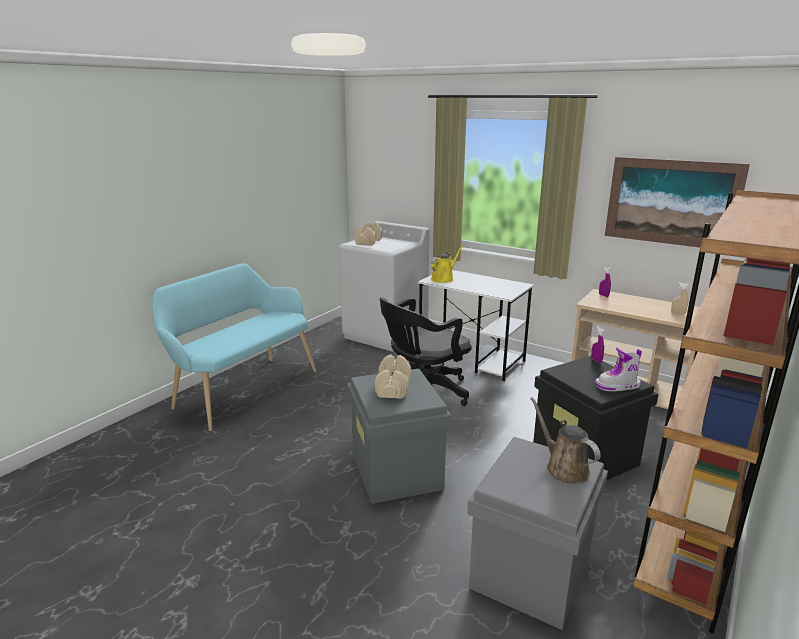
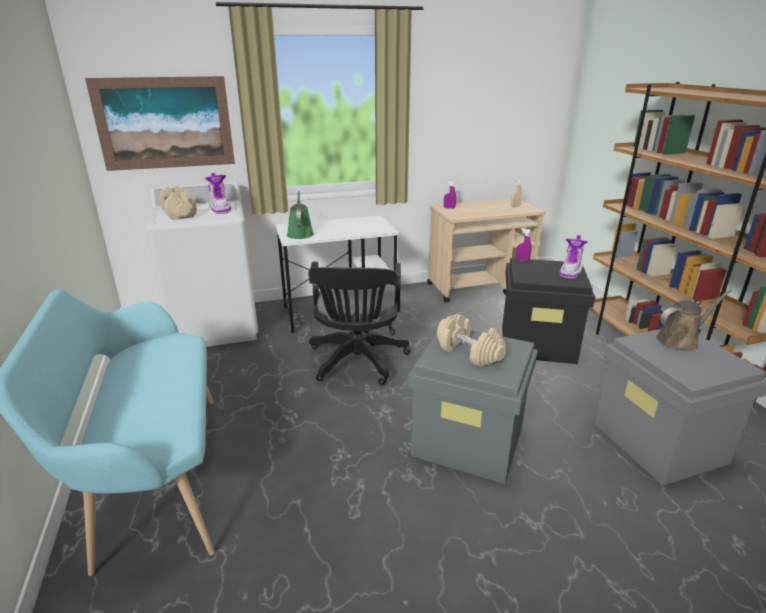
camera: 50 degrees left, 5 degrees up
(395, 245) = (220, 209): none -> boot
(444, 279) = (300, 233): yellow watering can -> green watering can
(564, 468) = (680, 340): brown watering can -> brown watering can turned 150 degrees clockwise
(671, 202) = (484, 111): picture -> picture (165, 123)

